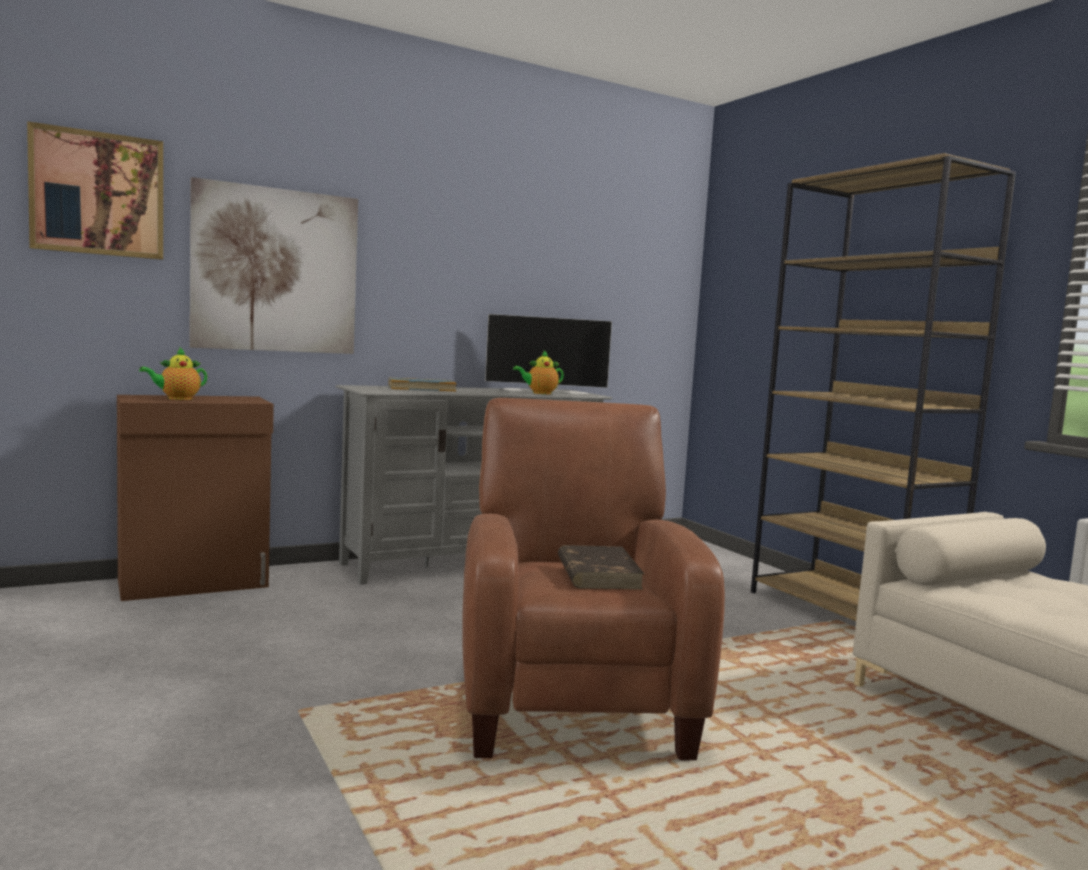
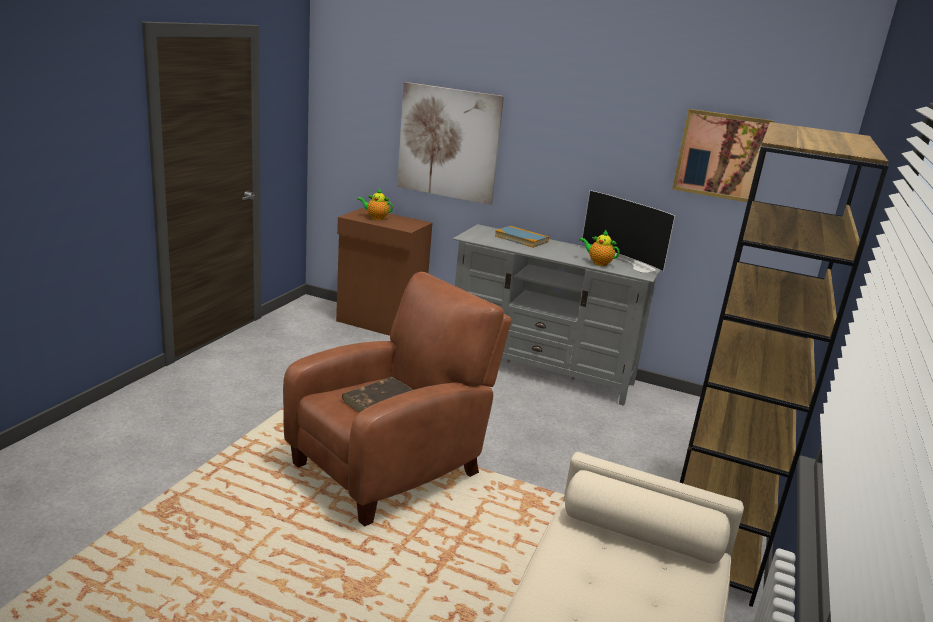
camera: 50 degrees right, 15 degrees up
(98, 194) = (359, 92): picture -> picture (721, 155)

